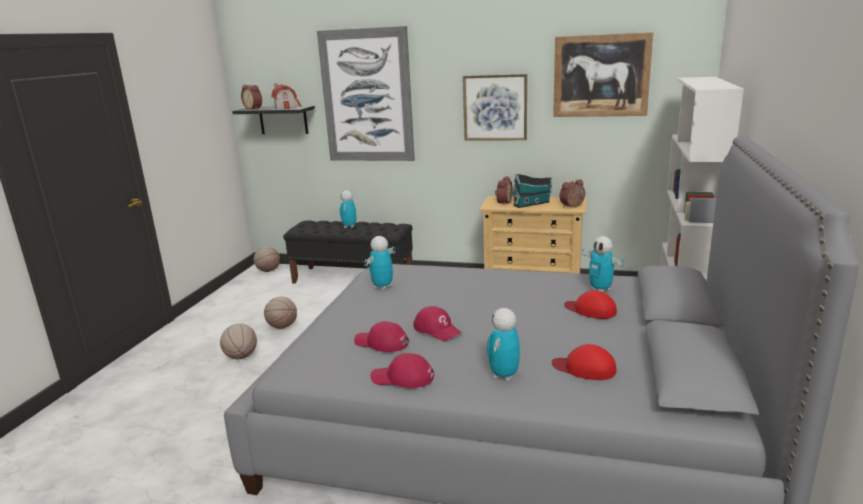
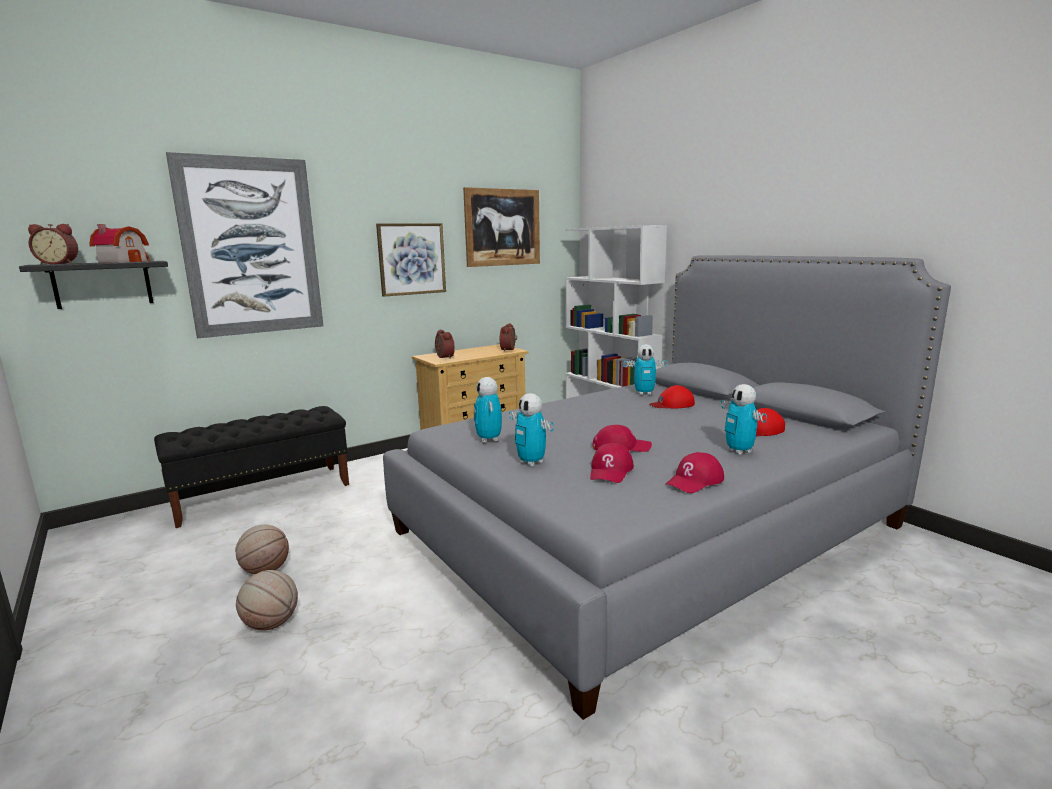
camera: 50 degrees left, 5 degrees down
(268, 270) = (97, 530): basketball -> none
(349, 226) = (256, 422): toy robot -> toy robot (531, 462)
(381, 343) = (611, 471): red cap -> red cap turned 45 degrees counterclockwise
(532, 204) = (472, 353): toy house -> none

